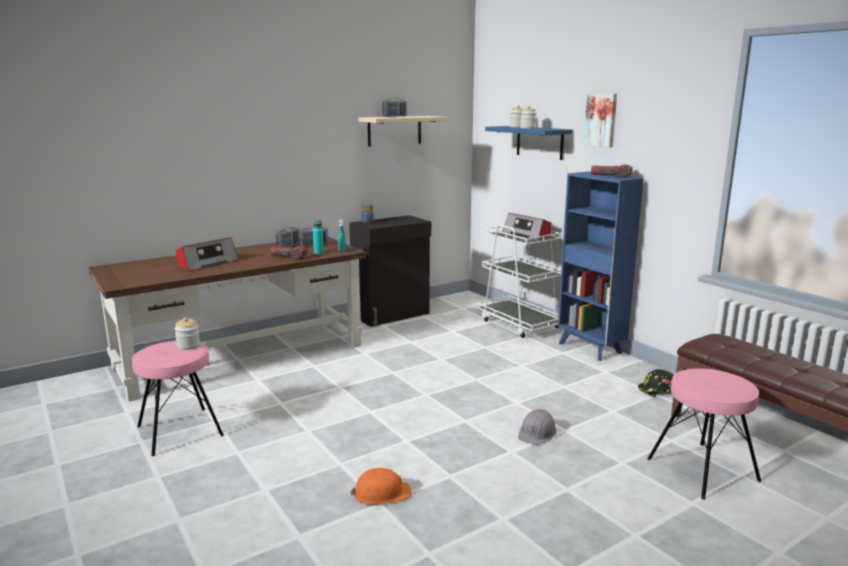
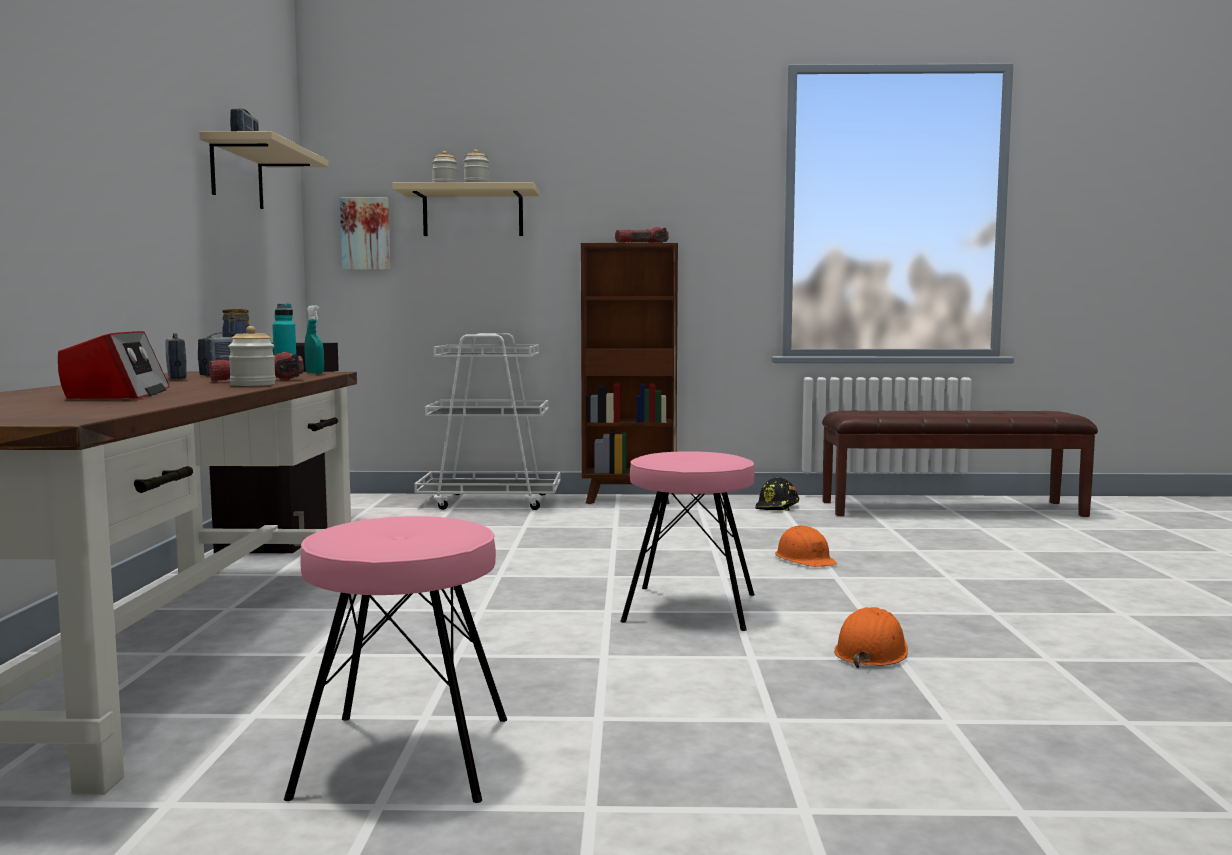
camera: 55 degrees left, 10 degrees down
(188, 346) = (403, 519): jar -> jar (253, 384)
(527, 234) = (489, 353): radio -> none
(537, 433) = (805, 559): grey hard hat -> orange hard hat
(539, 142) = (473, 213): blue shelf -> beige shelf
(590, 349) = (629, 499): blue bookcase -> brown bookcase
(601, 120) = (592, 174): picture -> picture (366, 233)
(703, 470) = (959, 534): pink stool -> pink stool (691, 607)

